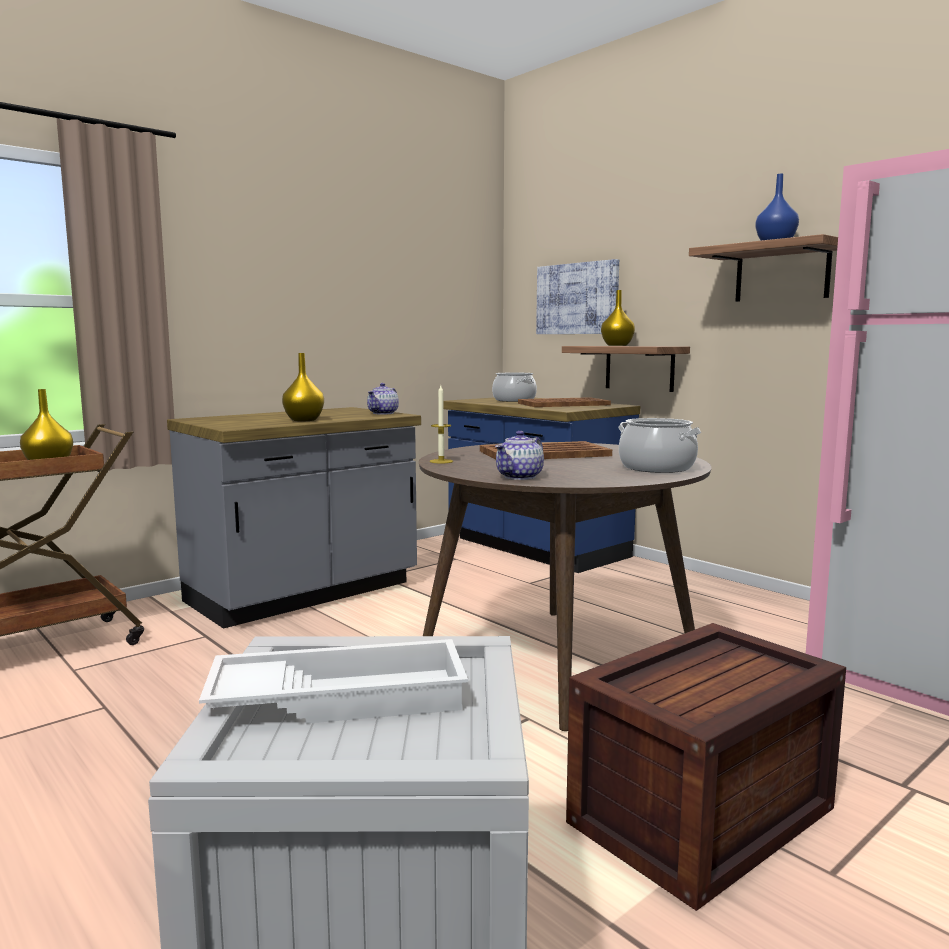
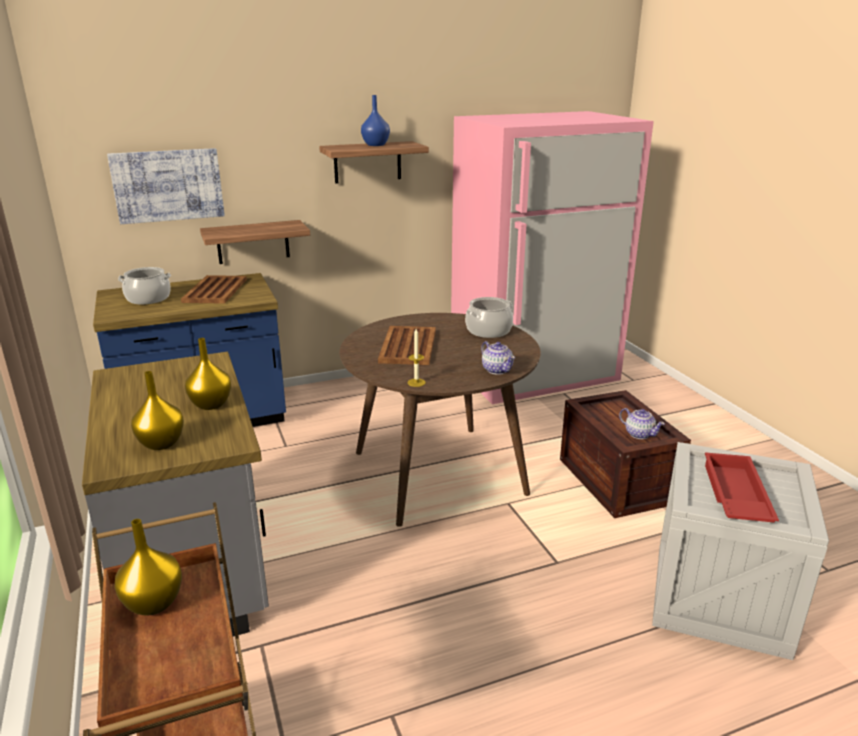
camera: 70 degrees left, 15 degrees up
(341, 697) = (734, 495): white tray -> red tray
(383, 413) = (193, 363): teapot -> teapot (639, 434)
(616, 345) = (238, 228): yellow vase -> yellow vase (160, 444)

